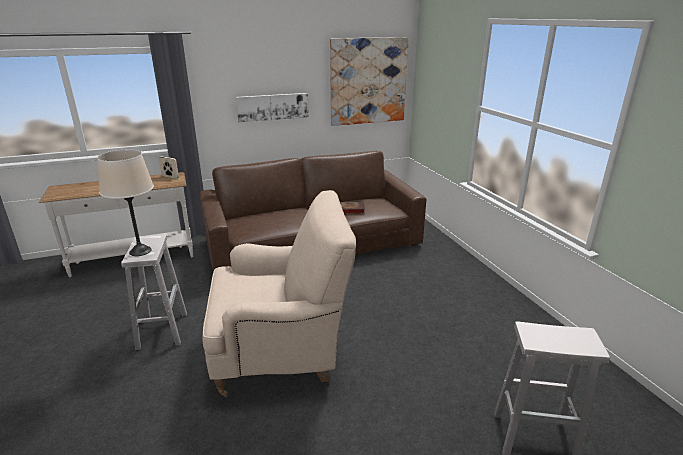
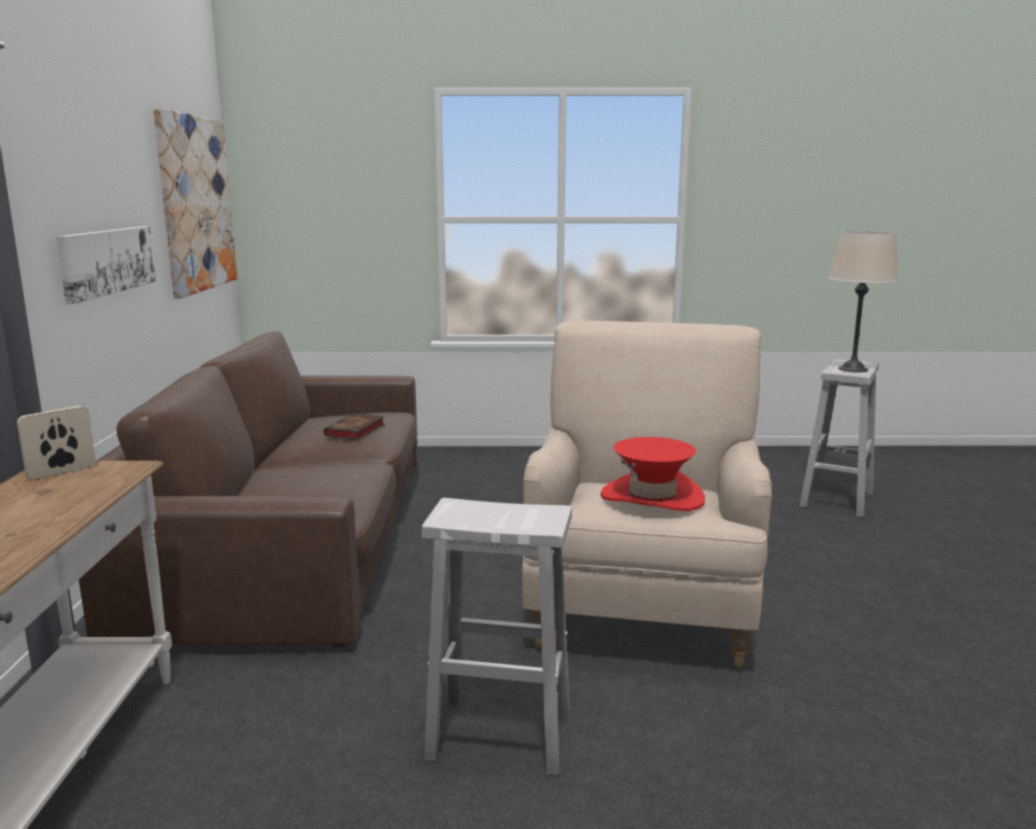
camera: 70 degrees left, 10 degrees down
(140, 251) = (517, 519): beige table lamp -> beige table lamp (853, 369)
(244, 292) = (652, 497): none -> red hat

